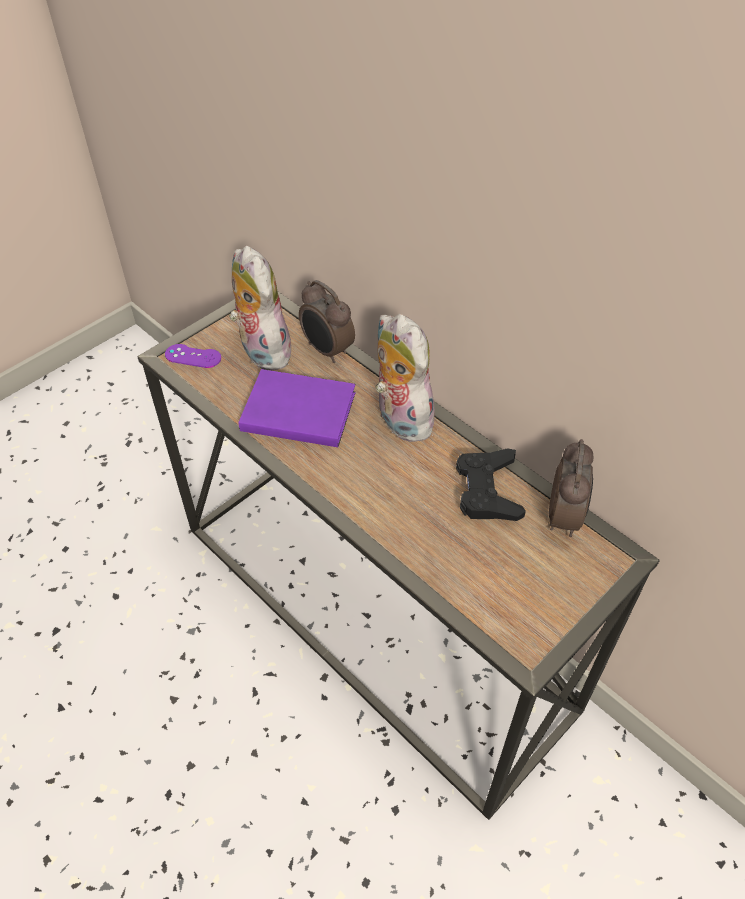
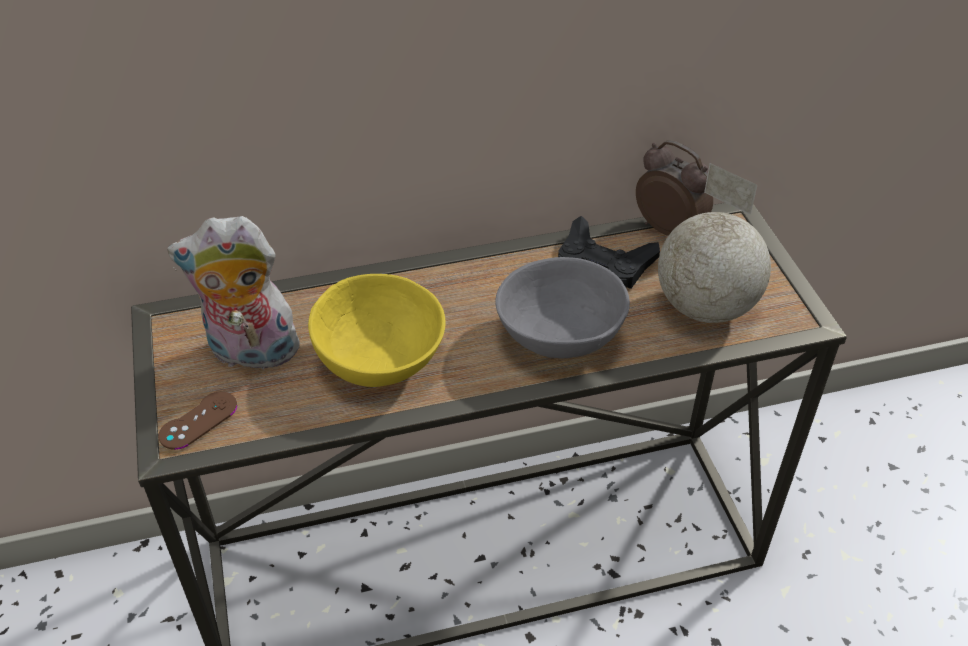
camera: 60 degrees left, 5 degrees down
(193, 356) = (198, 420): purple game controller -> brown game controller
(296, 409) = (377, 358): purple book -> yellow bowl
(327, 351) = (308, 297): alarm clock -> none
(388, 498) = (562, 336): none -> grey bowl
(399, 419) = (460, 284): plush toy -> none
(489, 578) = (705, 308): none -> globe

